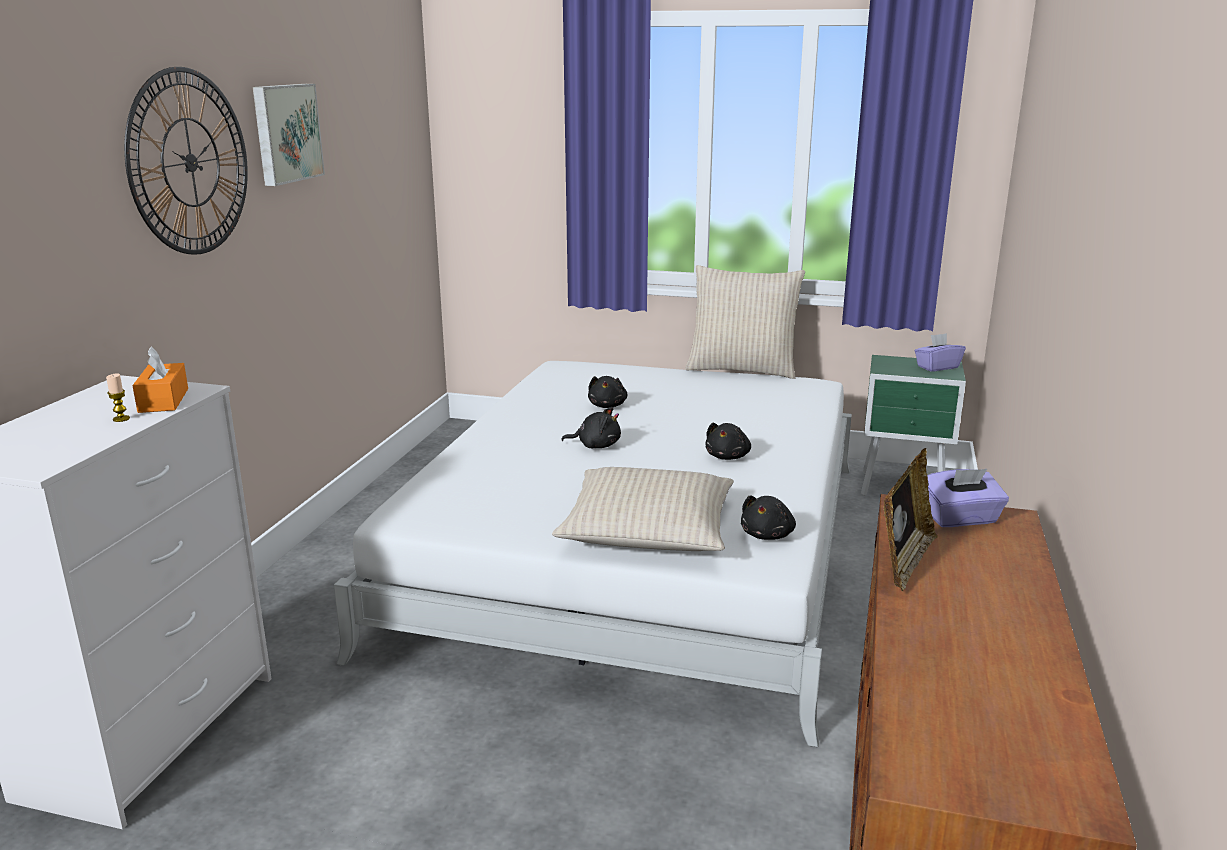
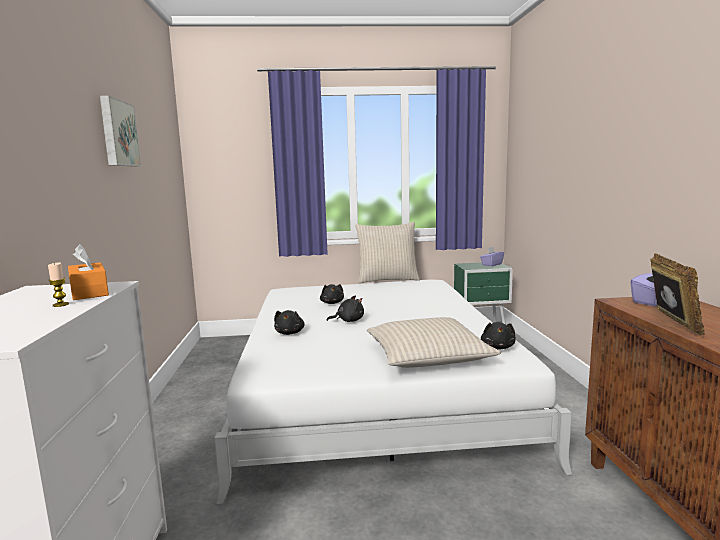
camera: 20 degrees left, 10 degrees down
(190, 162) = (65, 133): wall clock -> none
(728, 456) = (427, 316): black plush toy -> black plush toy (290, 333)

